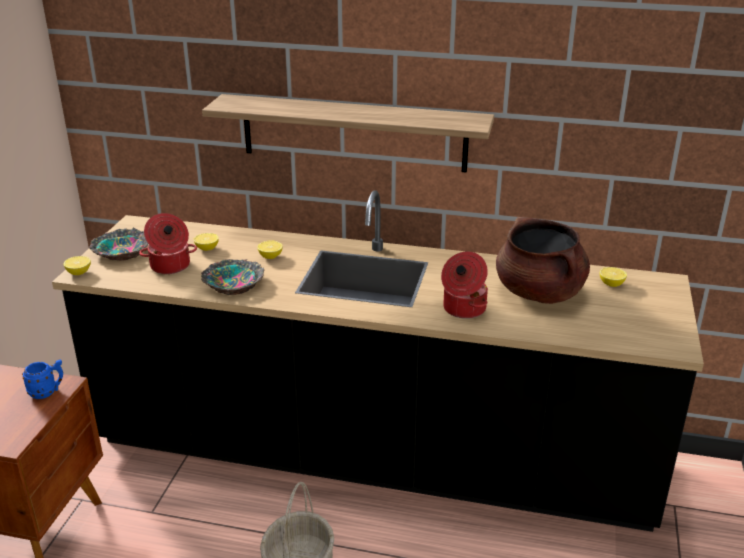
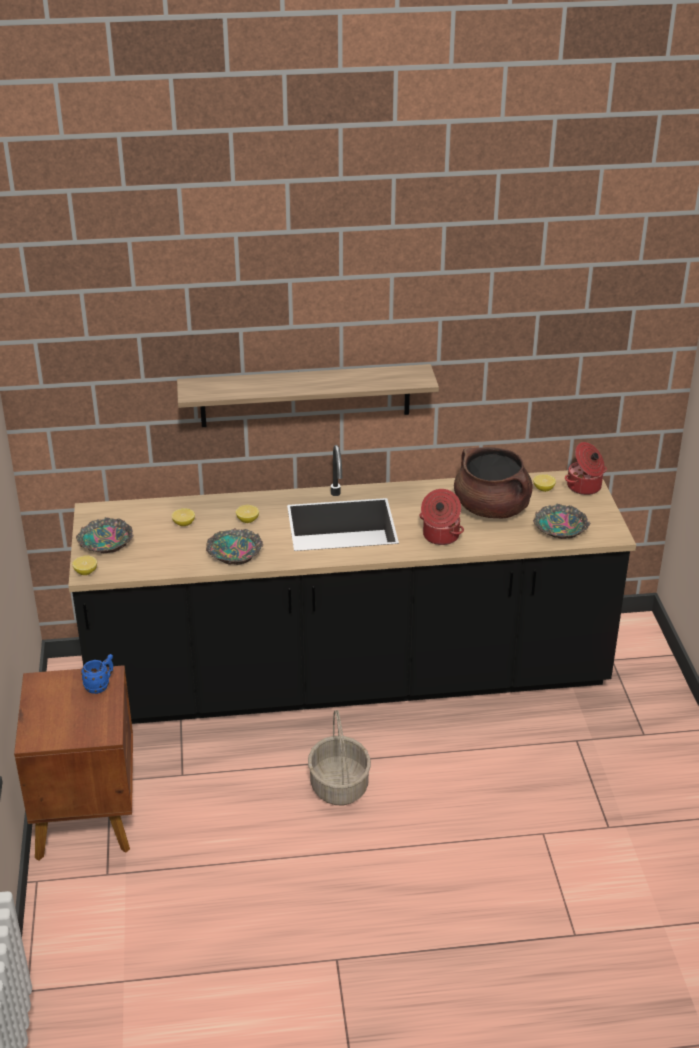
camera: 20 degrees left, 5 degrees up
(170, 266) = (165, 548): cooking pot -> cooking pot (584, 487)
(611, 327) = (559, 528): none -> bowl

